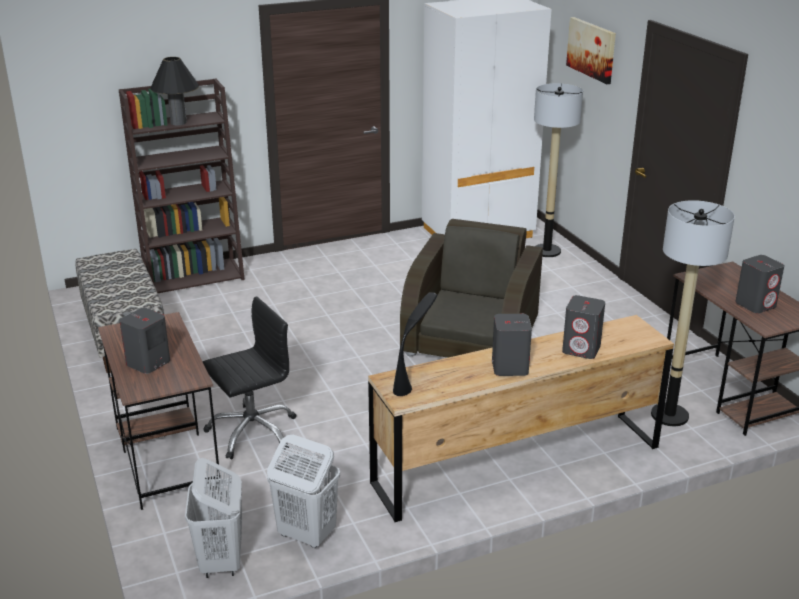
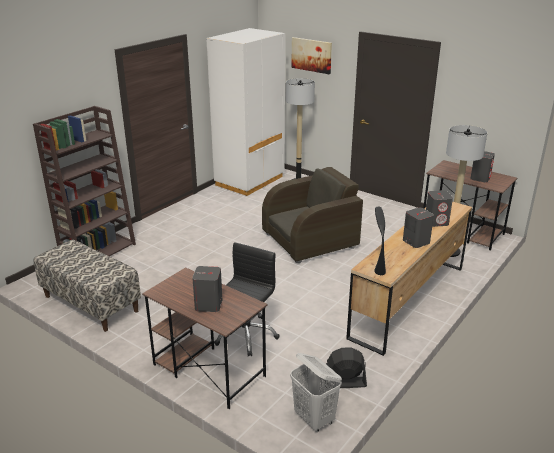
camera: 30 degrees left, 0 degrees up
(178, 122) = (81, 141): black table lamp -> none
(306, 535) = (344, 382): white laundry basket -> black fan
(471, 337) = (310, 240): brown armchair -> brown armchair turned 75 degrees clockwise

